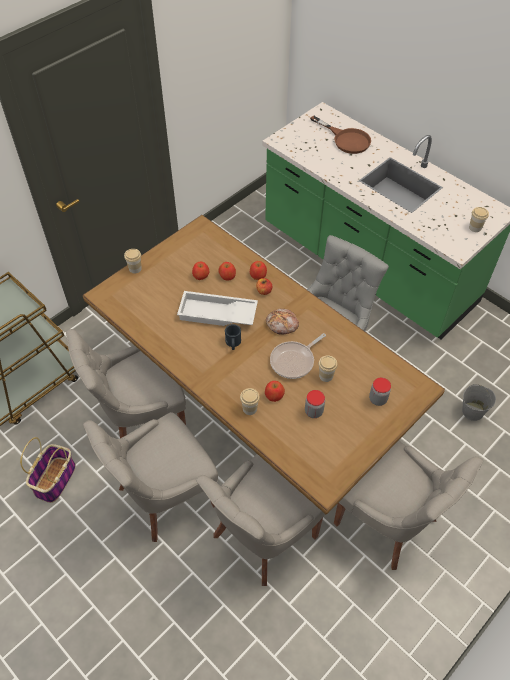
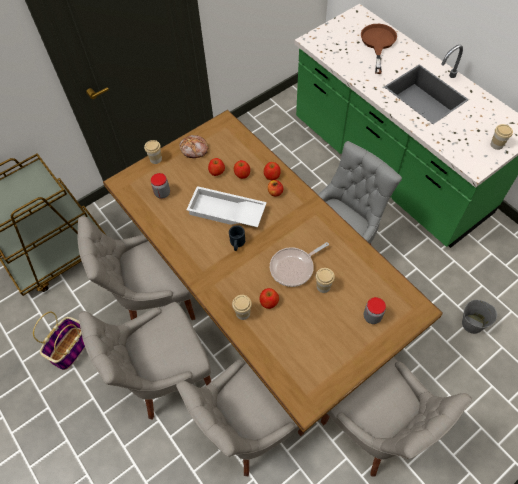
camera: 10 degrees right, 5 degrees up
(282, 325) = (288, 229): bread -> bread (194, 150)
(313, 411) = (305, 323): jar -> jar (162, 193)
(346, 139) = (377, 43): brown frying pan -> brown frying pan turned 135 degrees counterclockwise

